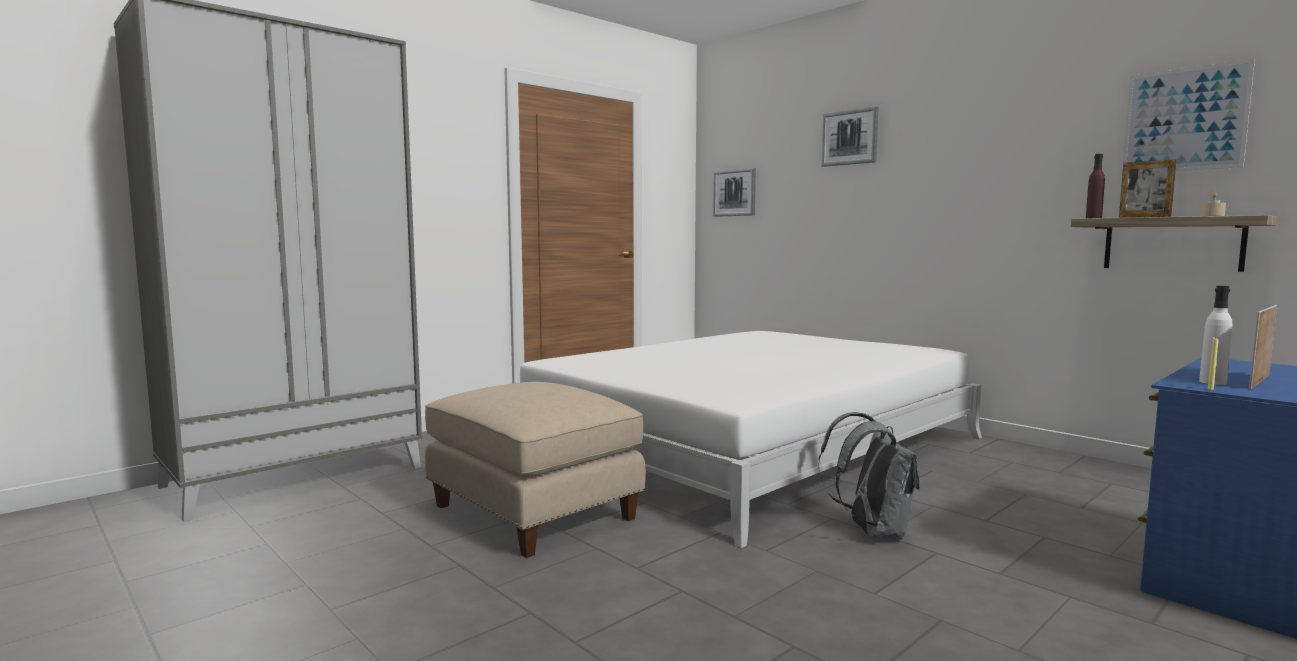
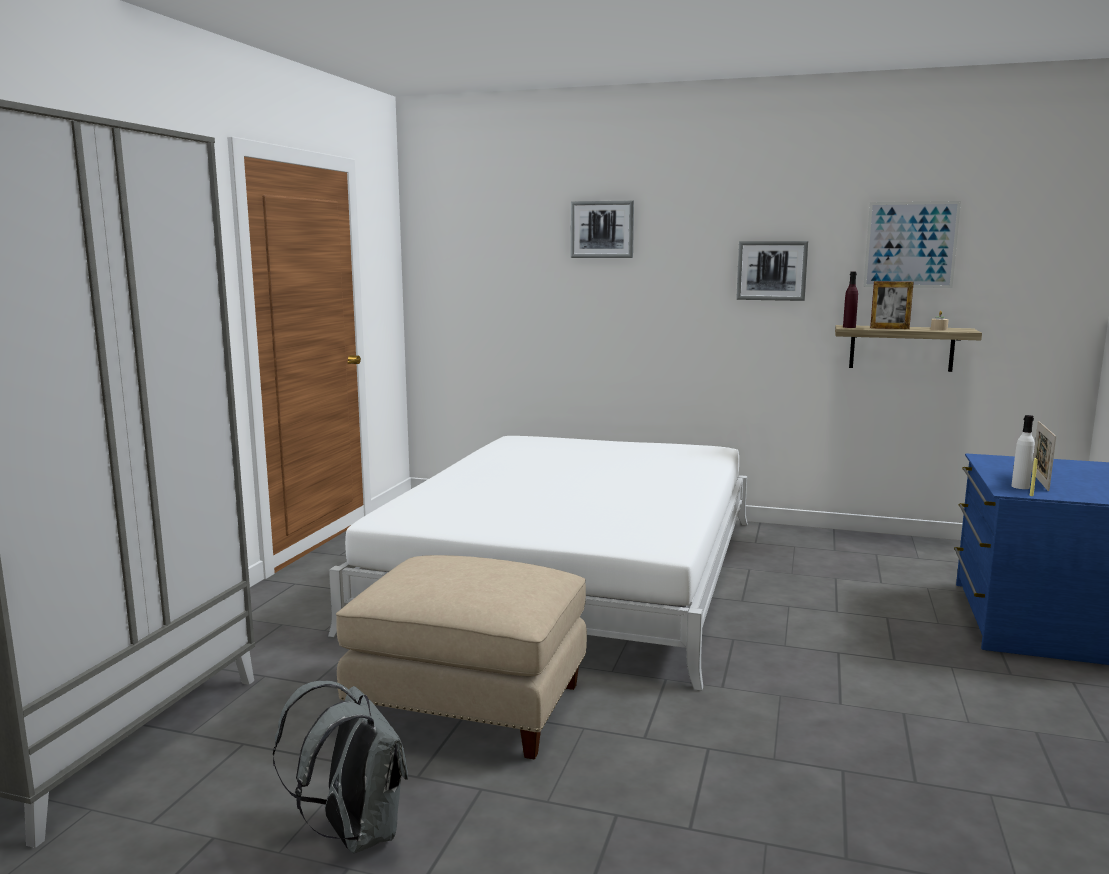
camera: 30 degrees left, 5 degrees up
(734, 193) = (459, 279): picture -> picture (771, 270)
(871, 531) = (775, 644): grey backpack -> grey backpack (354, 833)

